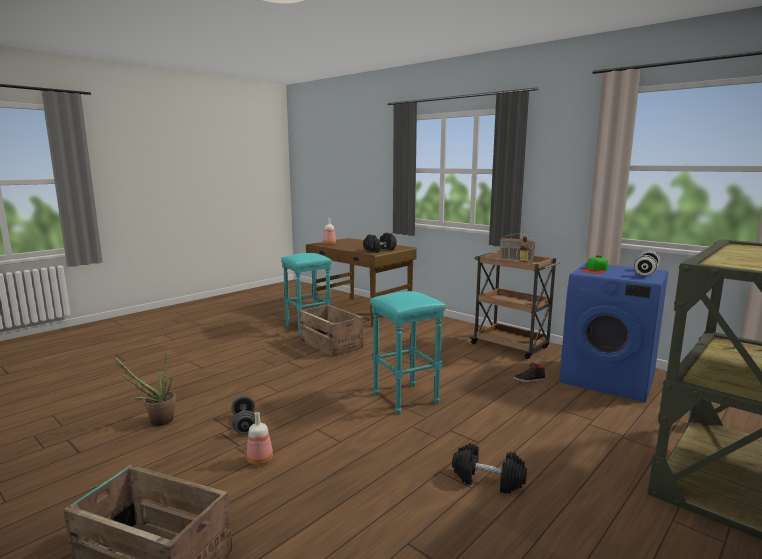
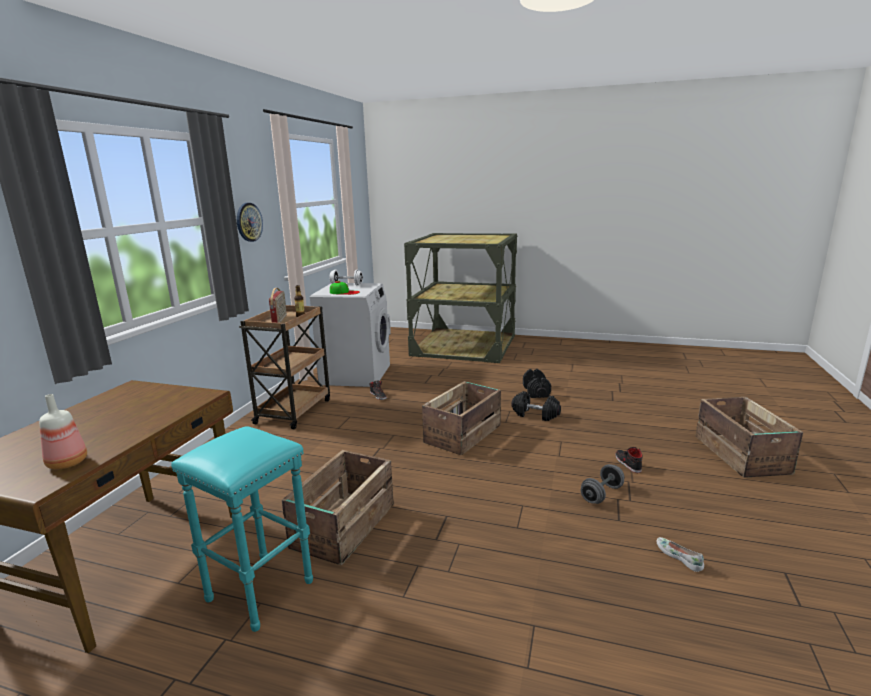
camera: 115 degrees left, 5 degrees up
(156, 422) = (679, 557): potted plant -> white shoe
(259, 460) = (627, 463): bottle -> black shoe
(380, 250) = (169, 396): black dumbbell -> black dumbbell (535, 415)
(405, 399) = (464, 434): turquoise stool -> crate
(562, 178) = (248, 222): none -> wall clock
(607, 379) = (357, 374): blue washing machine -> white washing machine

